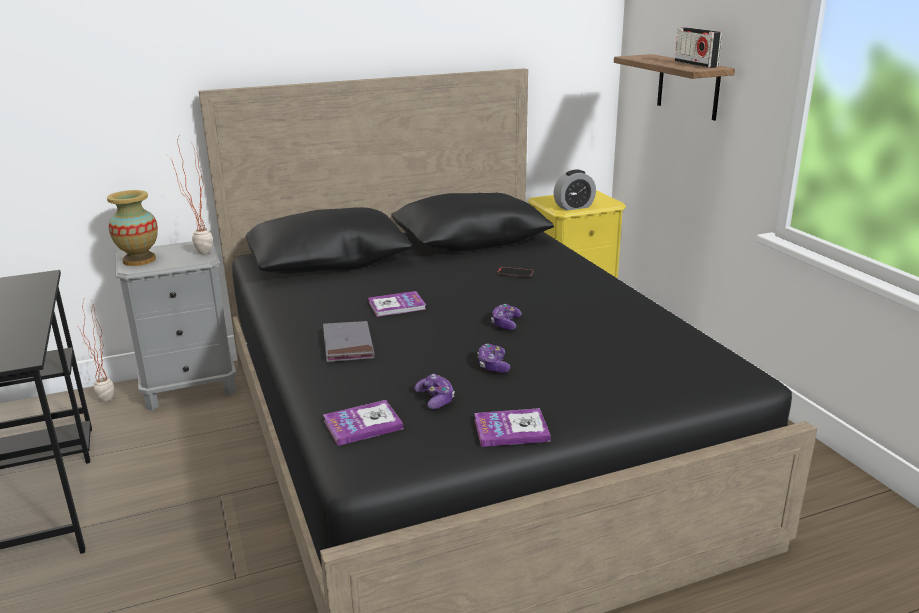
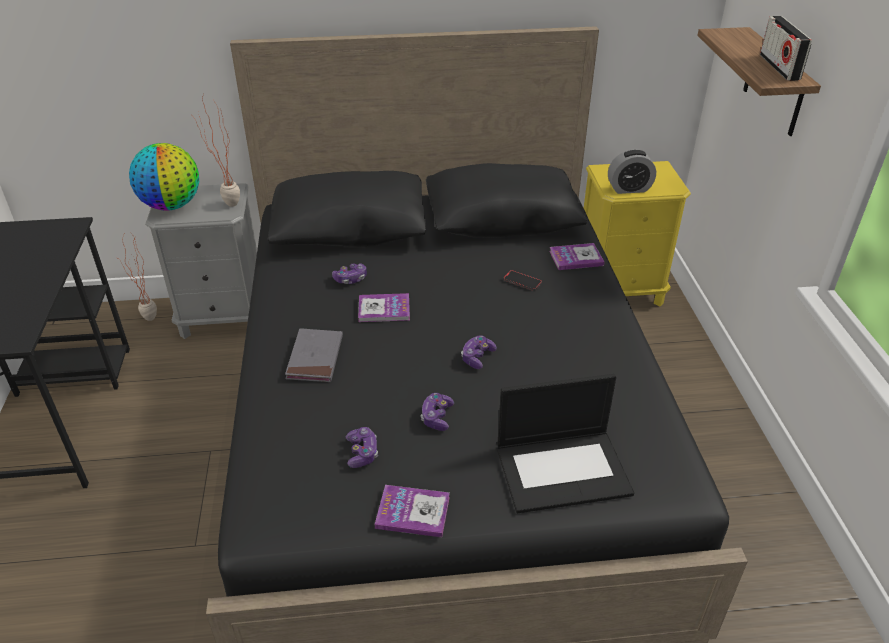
camera: 15 degrees right, 15 degrees up
(139, 260) = (172, 205): vase -> globe
(351, 291) = (350, 279): none -> game controller
(363, 424) = (283, 472): book -> book (576, 258)
(632, 380) = (563, 469): none -> laptop

